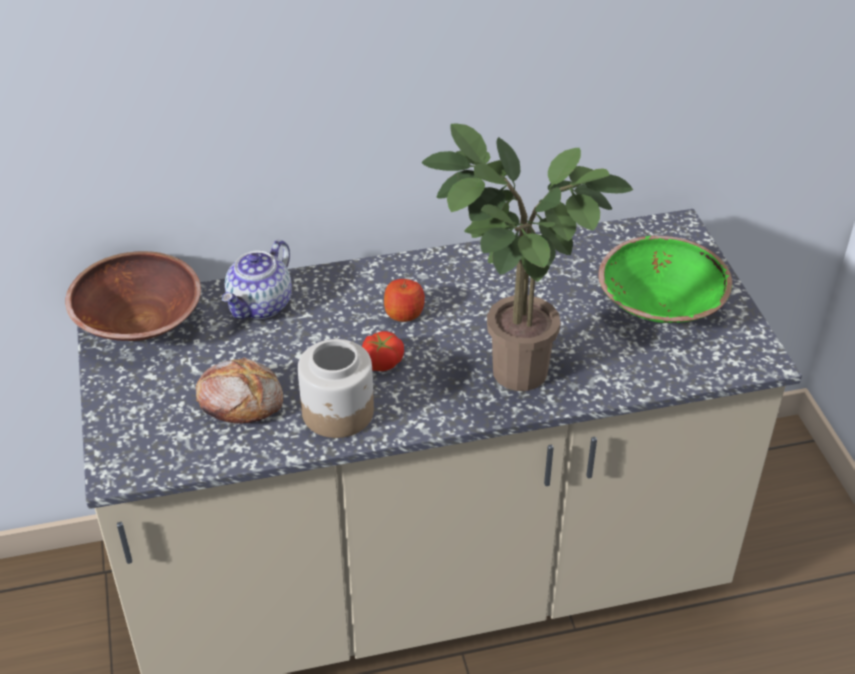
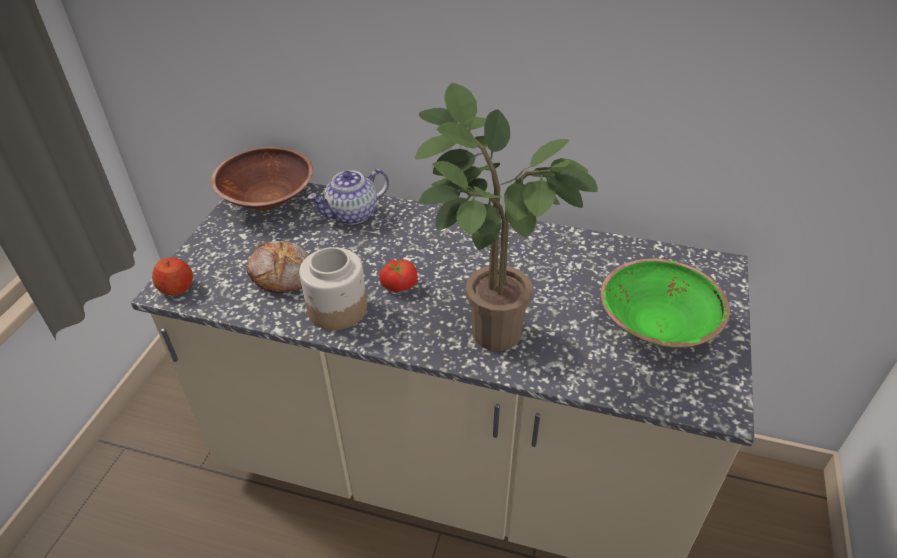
camera: 30 degrees right, 0 degrees up
(404, 313) = (445, 255): apple -> apple (177, 288)

